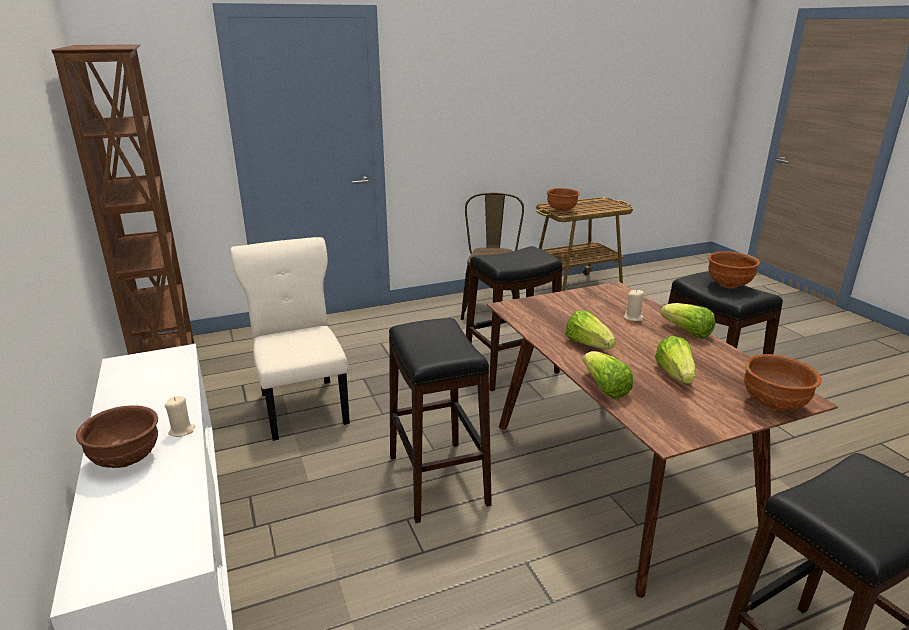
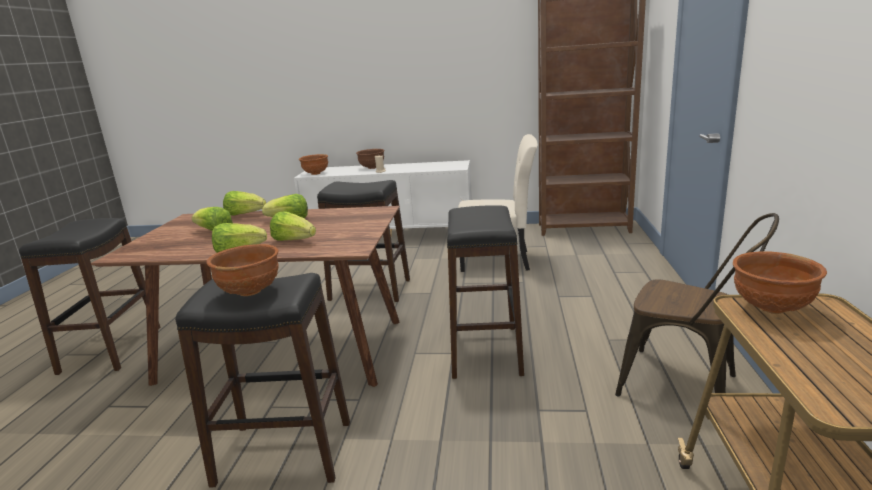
camera: 120 degrees right, 5 degrees down
(633, 318) = (293, 240): beige candle -> lettuce
(774, 405) = (137, 246): brown bowl -> brown bowl (315, 173)

